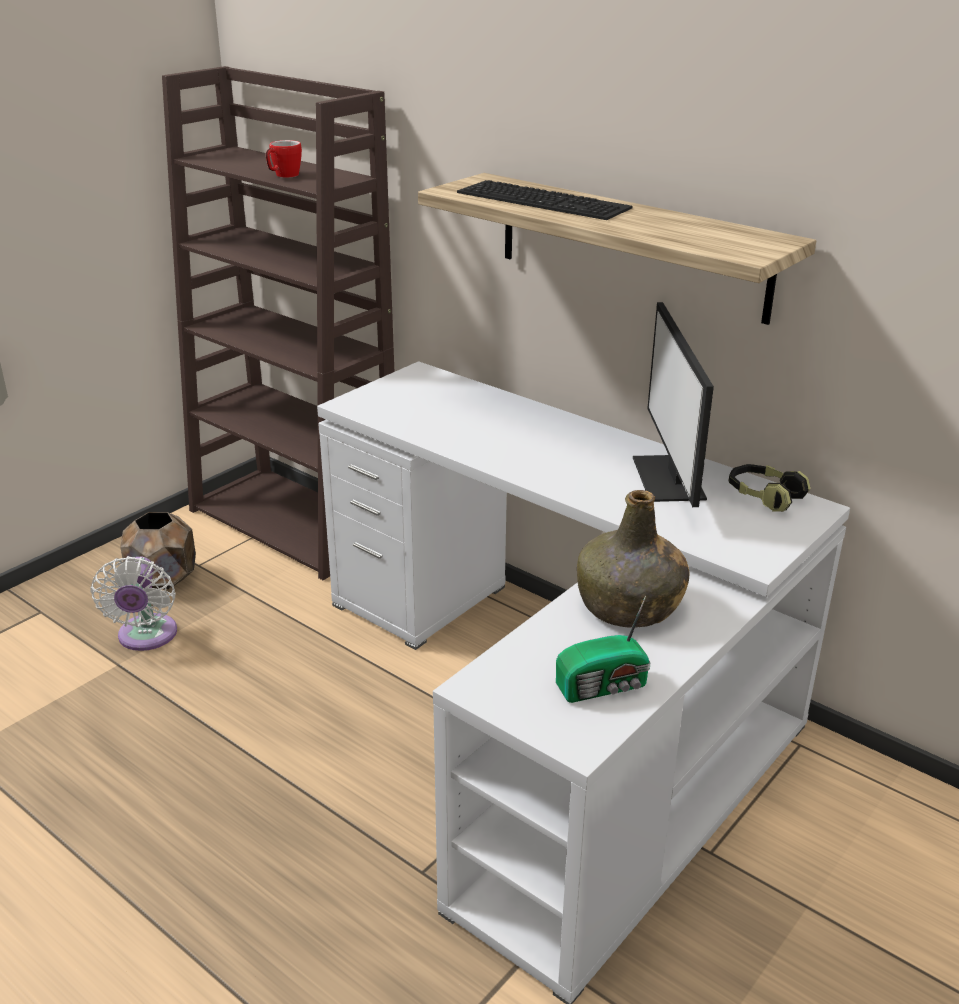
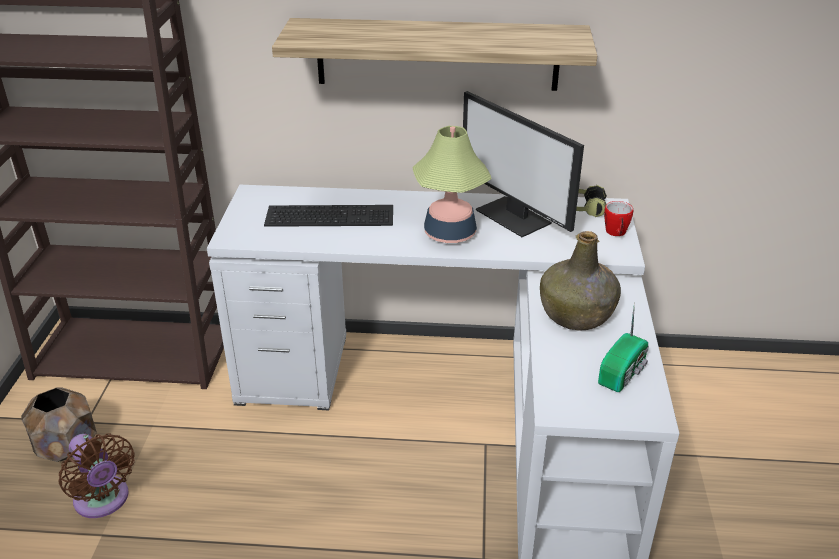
camera: 35 degrees left, 5 degrees up
(146, 637) = (103, 501): white fan -> brown fan
(283, 176) = (90, 54): mug -> mug (616, 233)
(546, 200) = (378, 32): keyboard -> keyboard (331, 214)
(570, 470) = (449, 233): none -> table lamp

